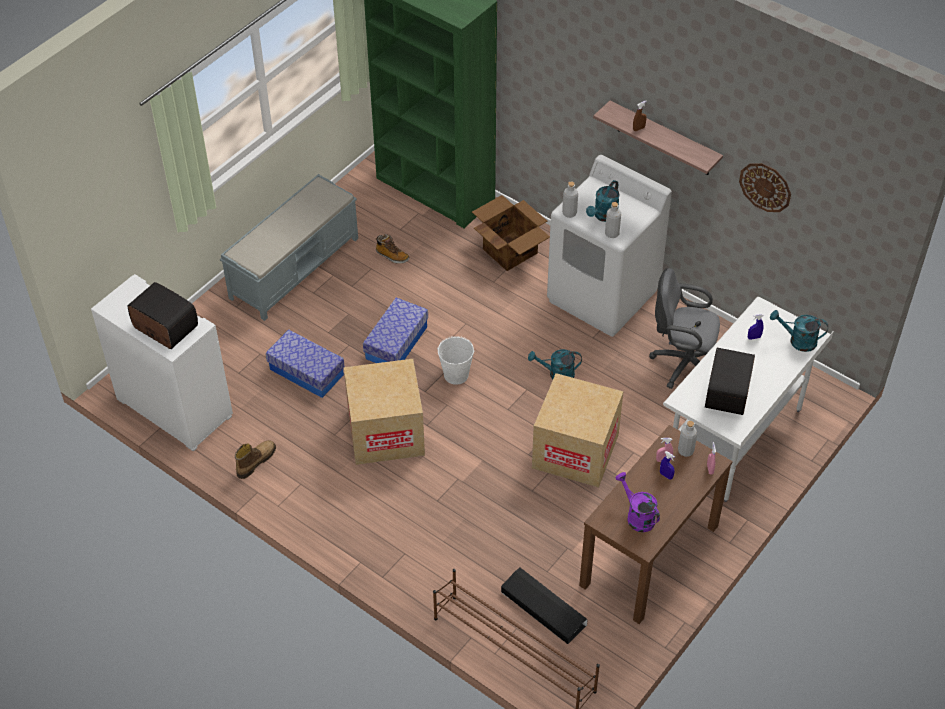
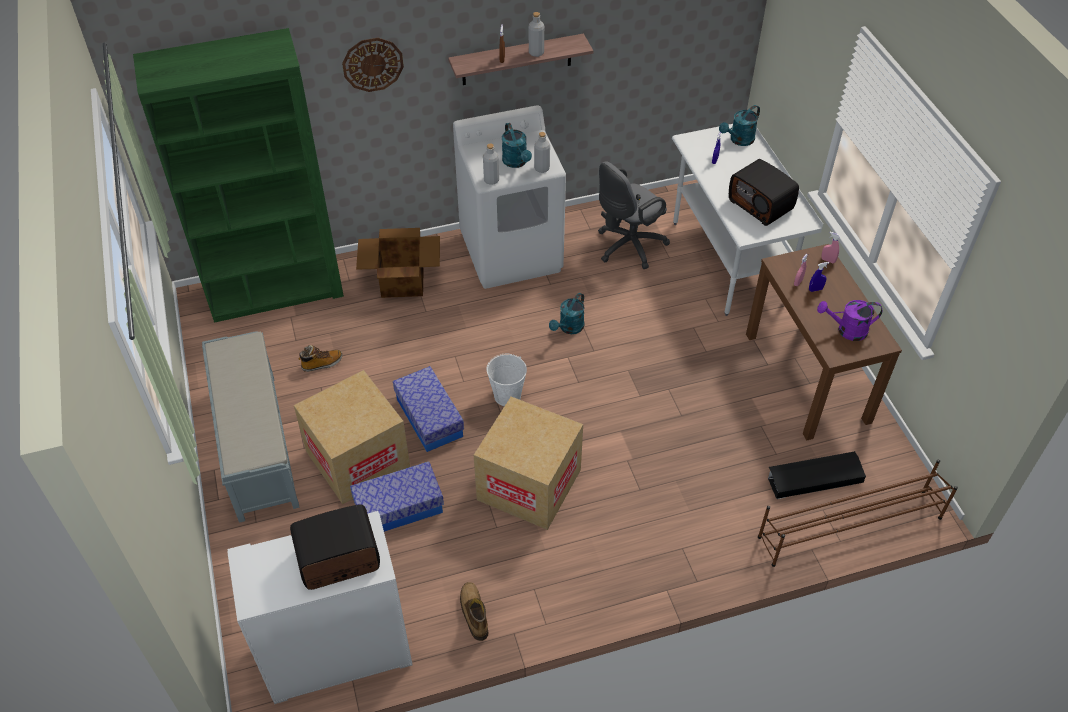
camera: 55 degrees left, 0 degrees up
(575, 451) = (662, 363): cardboard box -> cardboard box (358, 459)
(685, 451) = (798, 264): grey bottle -> grey bottle (536, 52)
(765, 187) = (631, 37): wall clock -> wall clock (373, 64)

